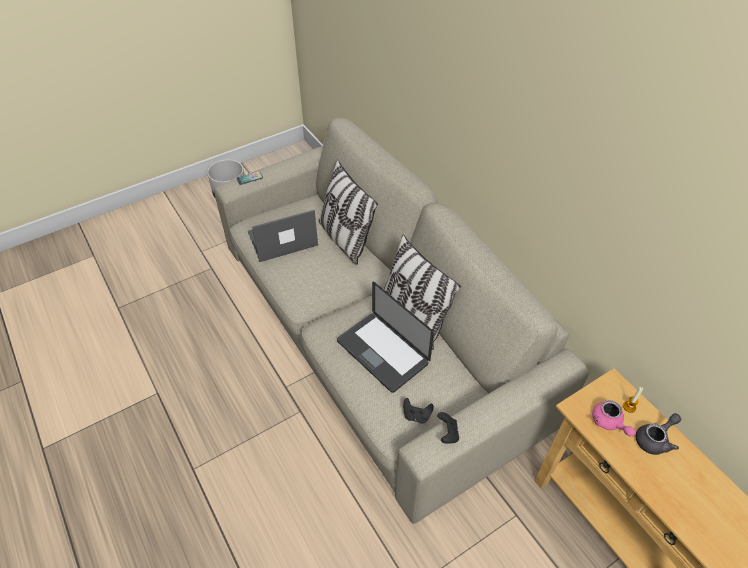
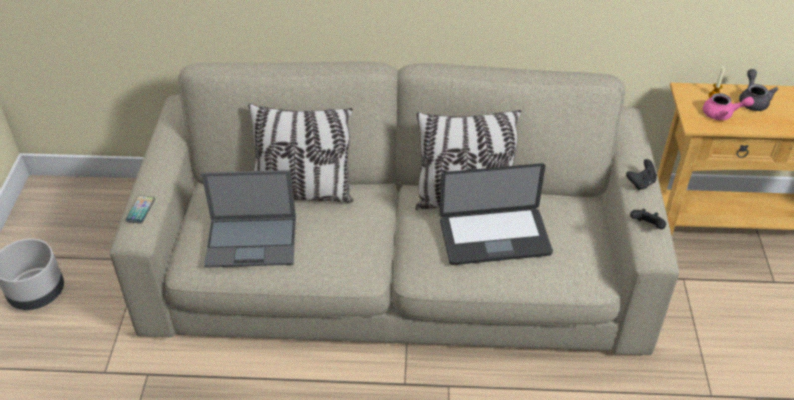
camera: 55 degrees left, 5 degrees down
(282, 239) = (253, 241): laptop -> laptop turned 105 degrees counterclockwise
(416, 415) = (588, 253): black game controller -> black game controller (641, 183)

